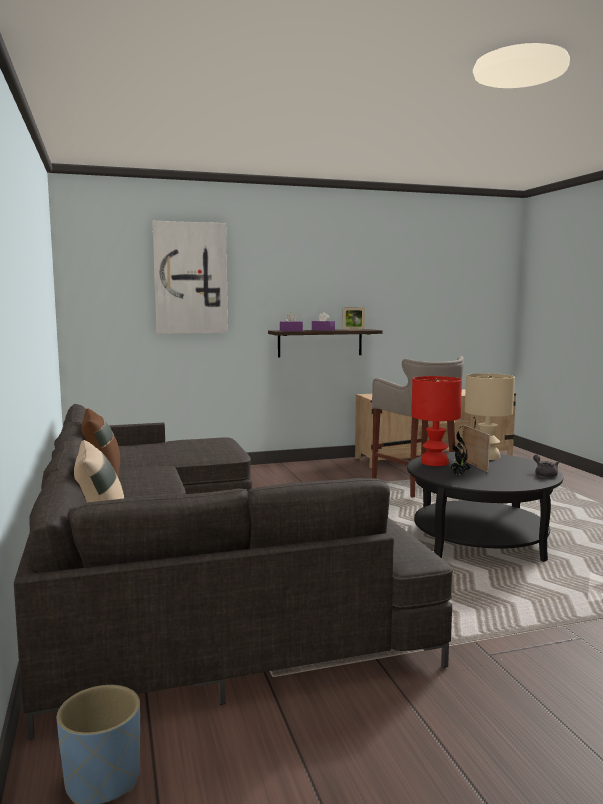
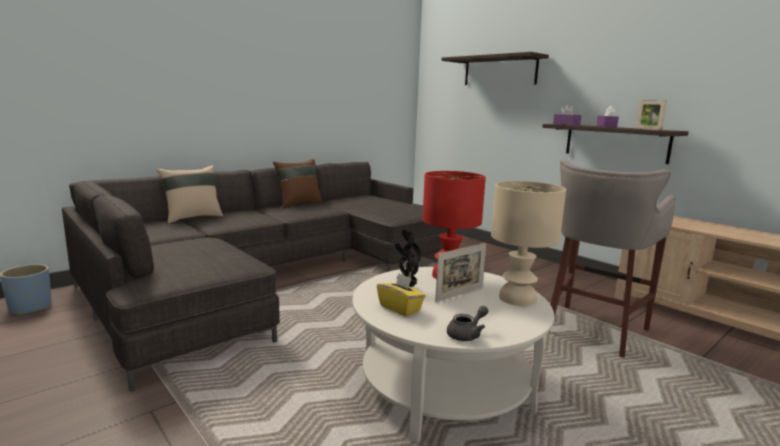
camera: 65 degrees right, 5 degrees up
(190, 278) = (499, 71): picture -> shelf
(479, 540) = (444, 386): black coffee table -> white coffee table
(498, 481) = (400, 308): none -> yellow tissue box

